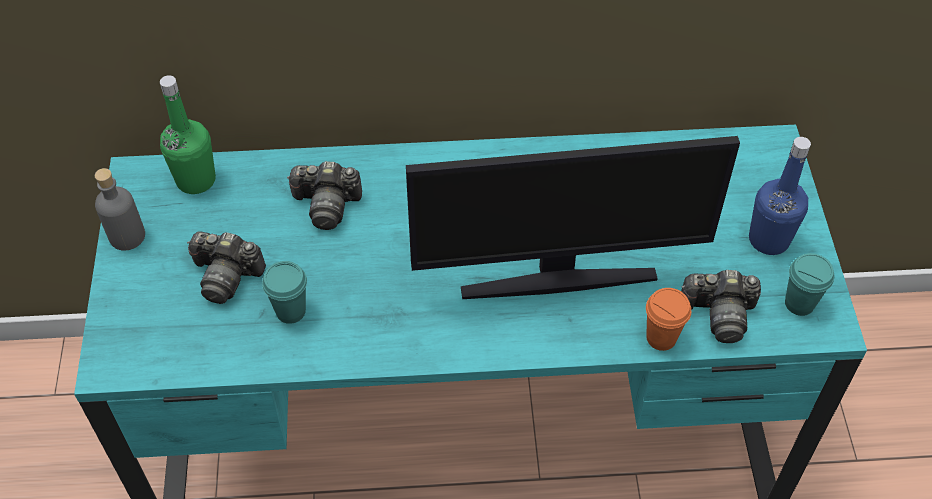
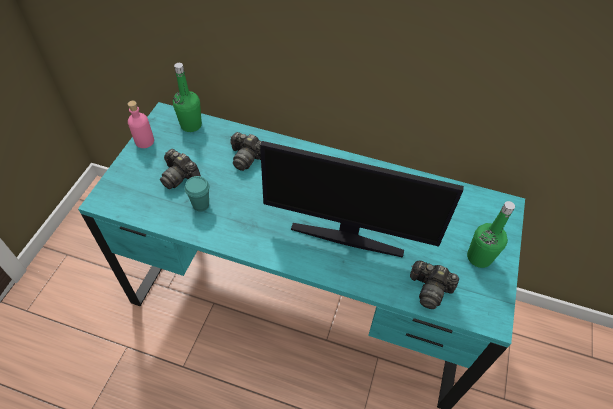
camera: 20 degrees right, 0 degrees up
(127, 236) = (144, 141): grey bottle -> pink bottle
(661, 338) = (389, 290): orange cup -> none
(768, 240) = (479, 257): blue bottle -> green bottle
(799, 303) = (481, 300): turquoise cup -> none

